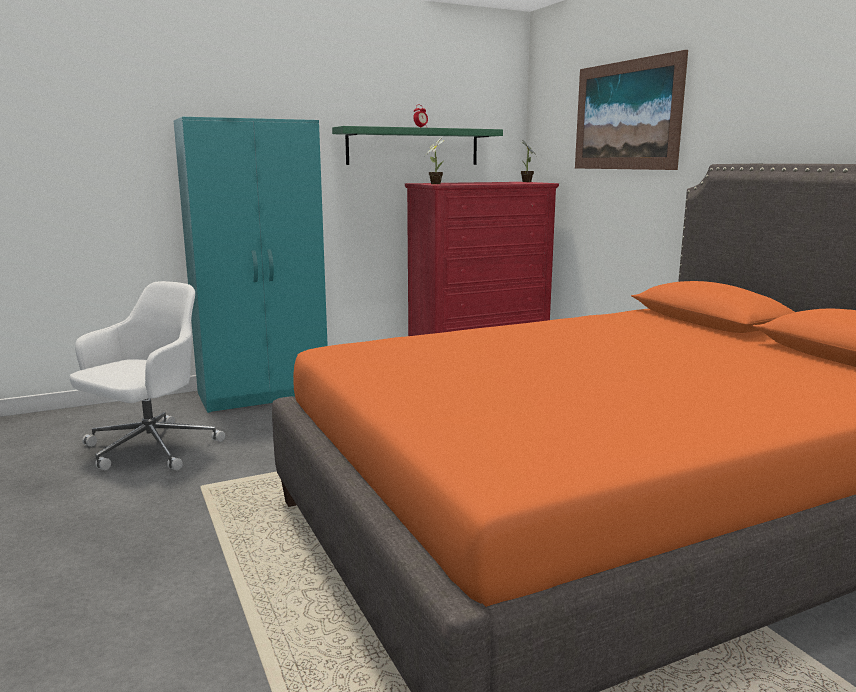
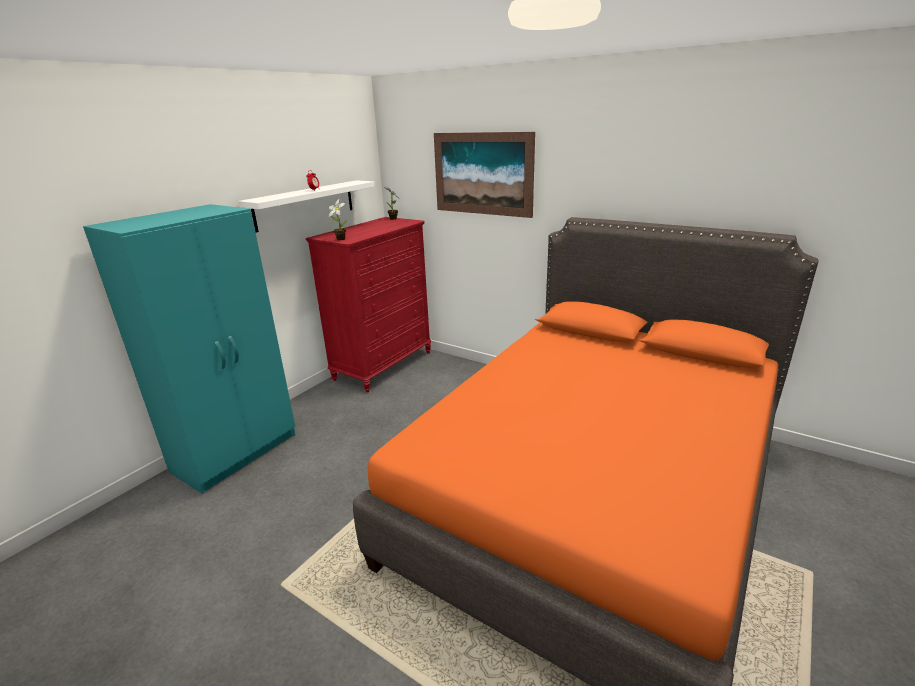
camera: 30 degrees left, 10 degrees up
(149, 449) = (186, 561): white office chair -> none
(413, 146) = (305, 205): green shelf -> white shelf

